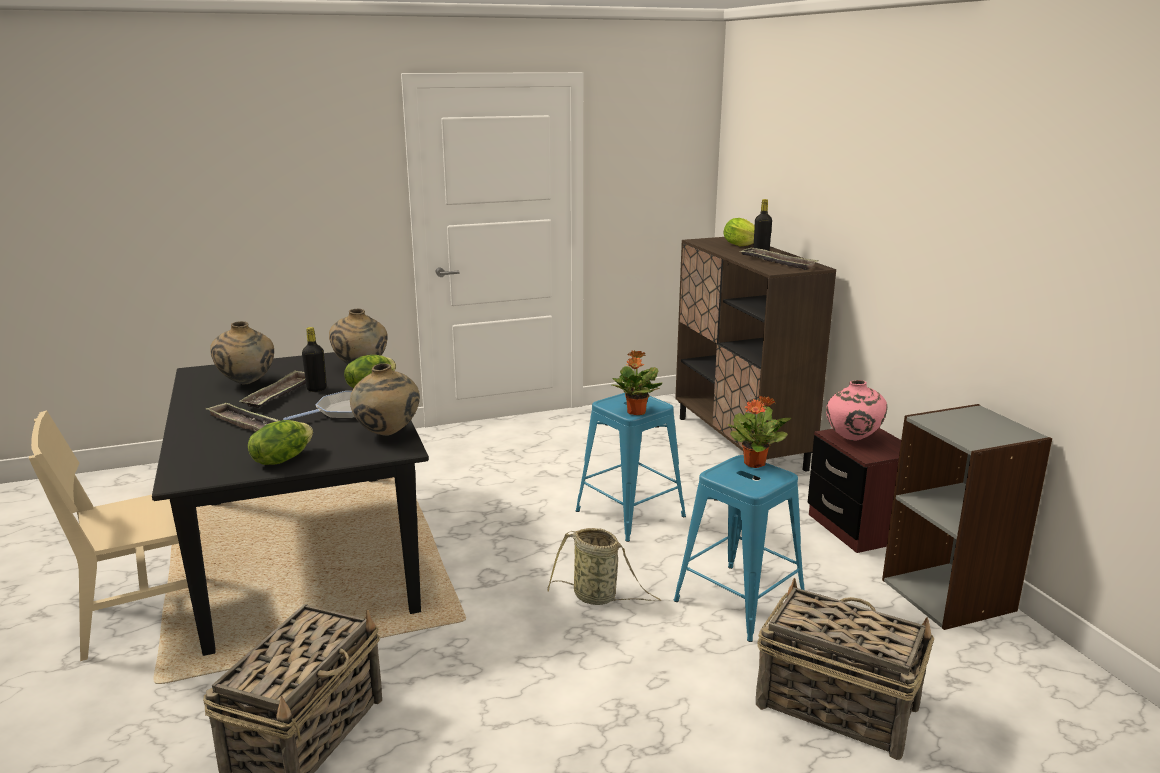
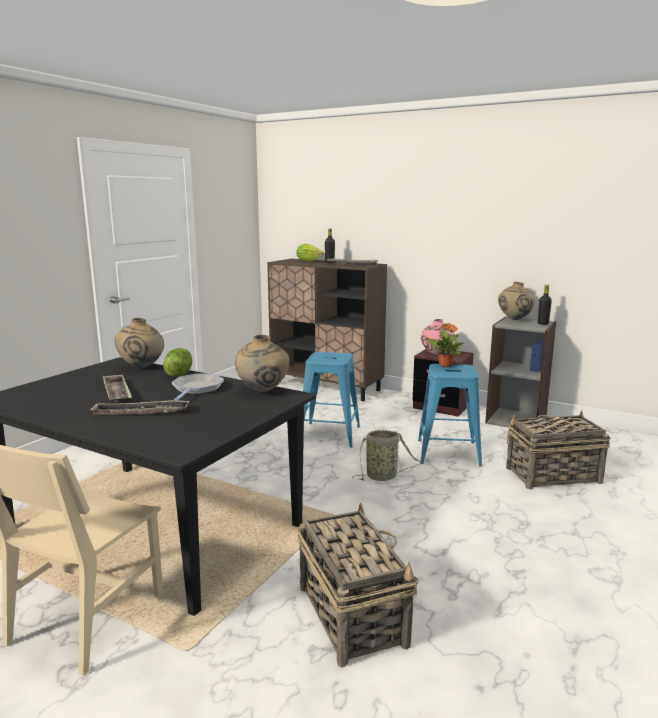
camera: 40 degrees left, 5 degrees down
(247, 383) = (68, 394): beige vase -> beige vase (514, 319)
(282, 459) = (226, 420): lettuce -> none
(316, 389) = (140, 384): black bottle -> black bottle (543, 323)
(636, 412) = (341, 360): potted plant -> none

